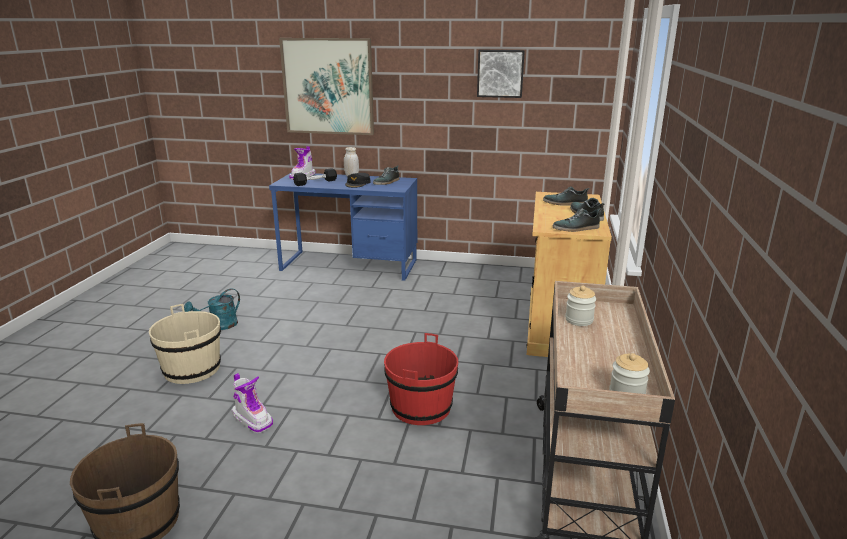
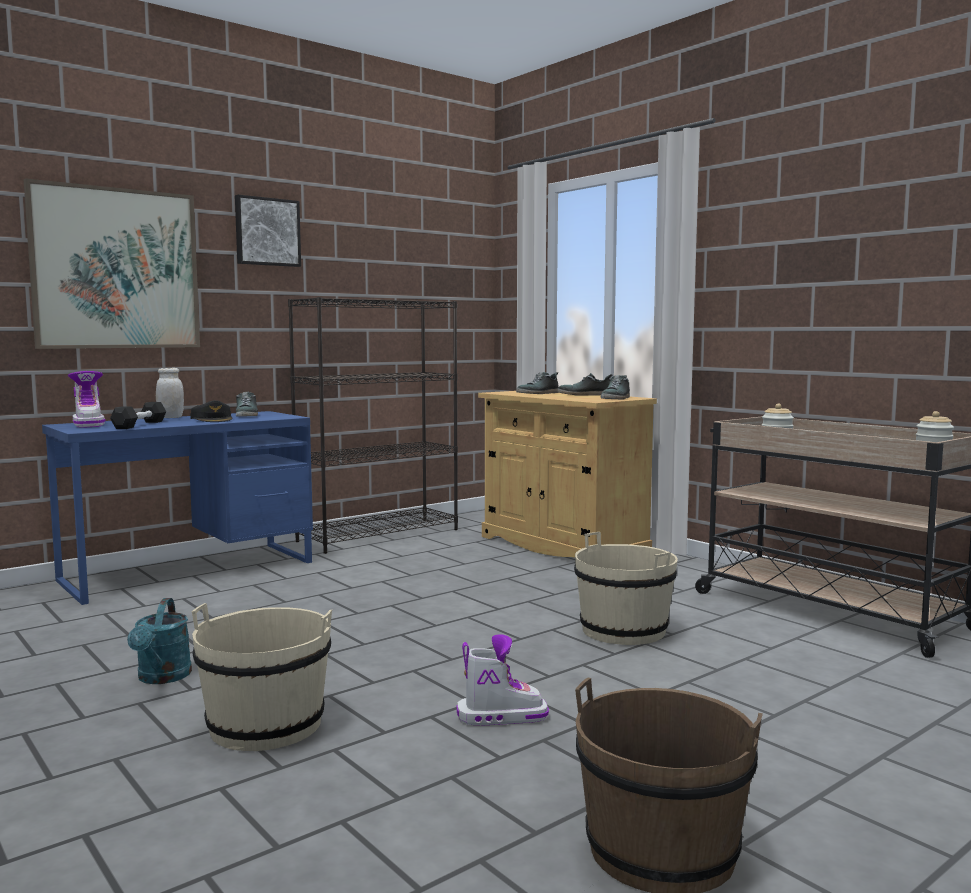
camera: 50 degrees left, 15 degrees down
(421, 407) = (623, 630): red bucket -> beige bucket
(480, 272) = (379, 535): none -> black bookcase
(500, 73) = (368, 258): picture -> picture (267, 232)

